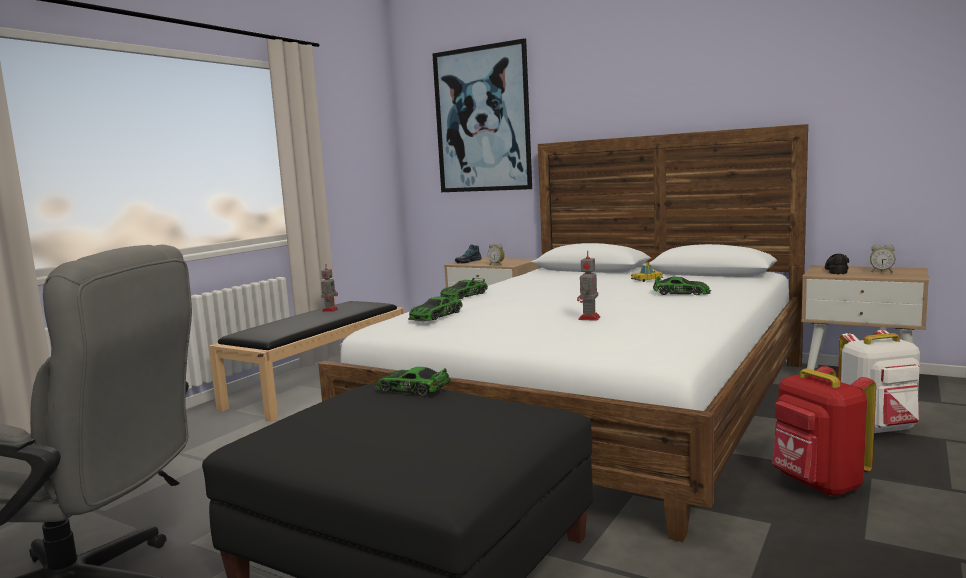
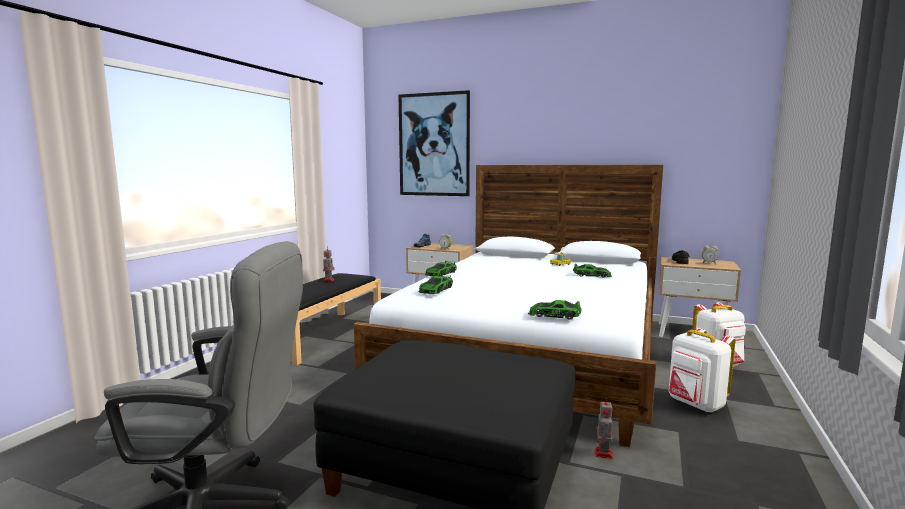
camera: 10 degrees left, 0 degrees up
(412, 389) = (443, 345): toy car -> toy car (554, 315)
(589, 318) = (545, 293): toy robot -> toy robot (603, 454)
(817, 485) = (695, 405): red backpack -> white backpack

